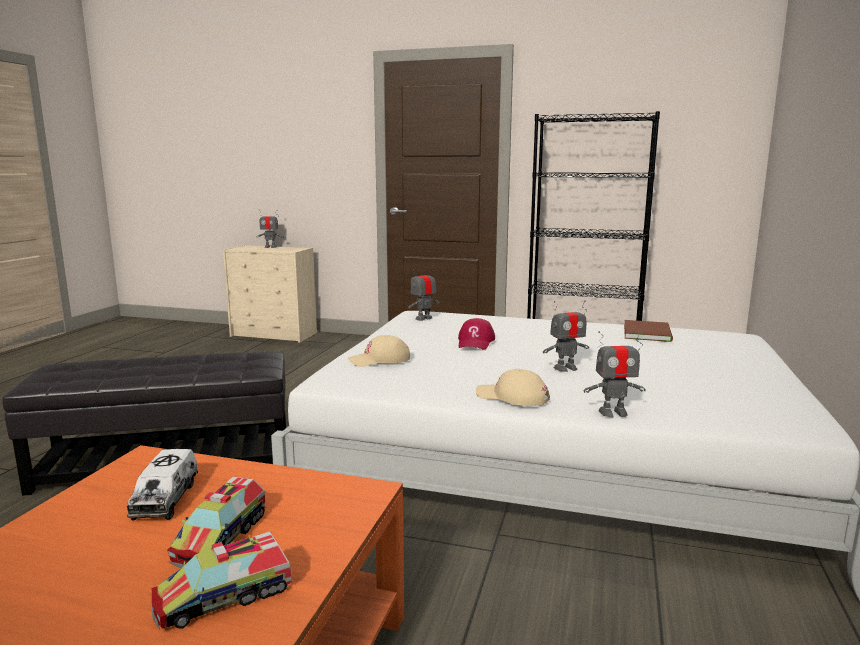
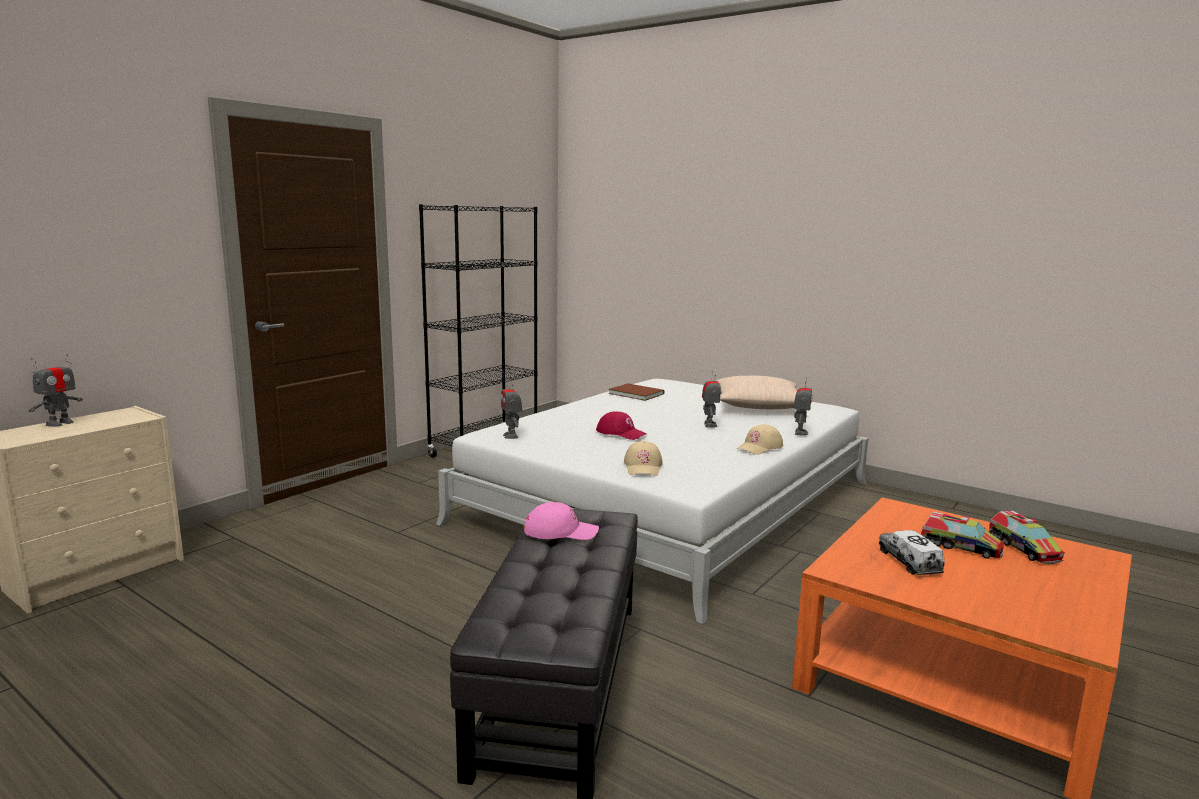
camera: 70 degrees left, 0 degrees up
(166, 499) = (909, 562): toy truck -> toy truck turned 120 degrees counterclockwise
(219, 360) = (561, 531): none -> pink cap
(703, 381) = (758, 405): none -> beige pillow

